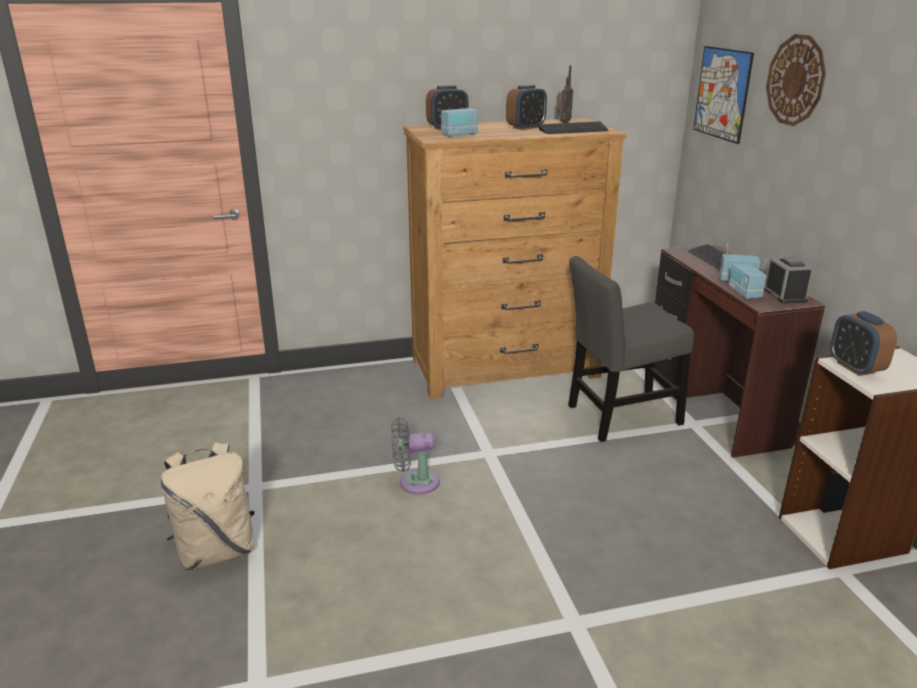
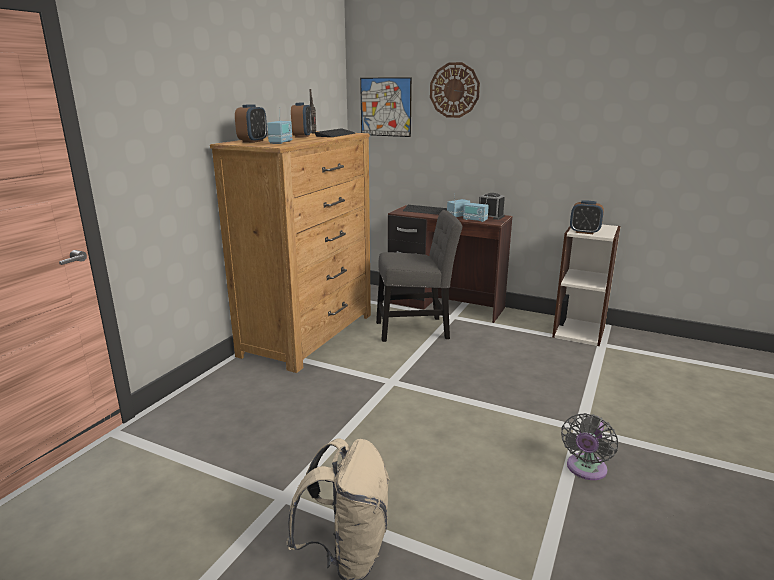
camera: 50 degrees left, 5 degrees down
(414, 482) = (384, 421): grey fan -> grey fan (585, 470)
(619, 416) = (416, 329): grey chair -> grey chair turned 120 degrees counterclockwise

